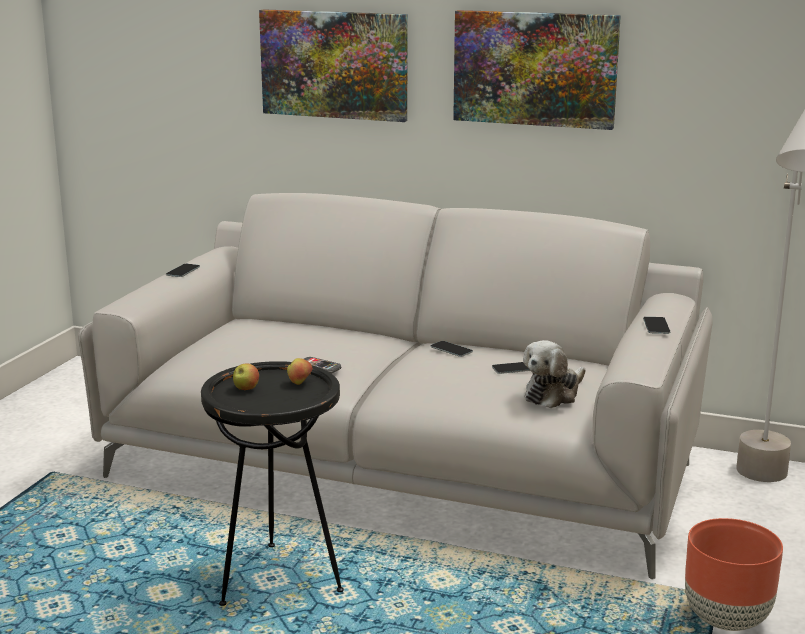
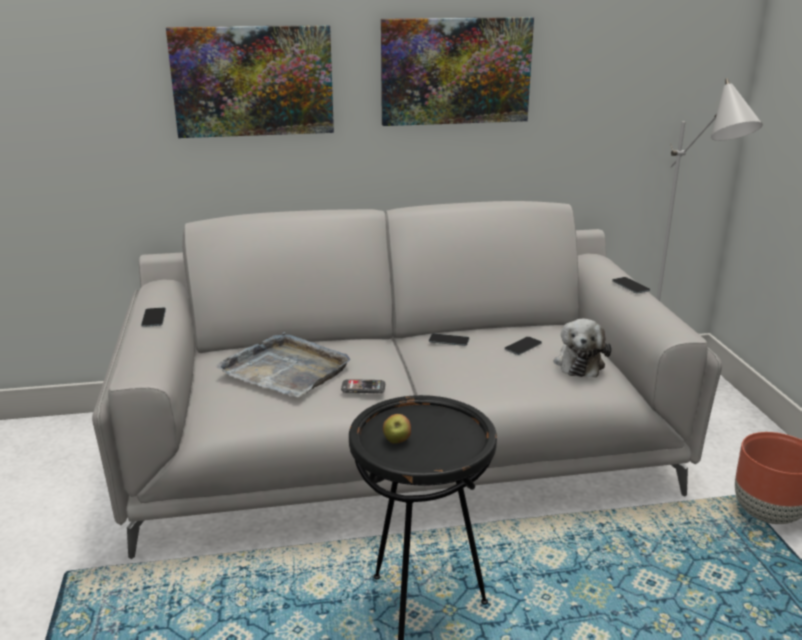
camera: 30 degrees left, 5 degrees up
(274, 340) = (286, 369): none -> grey tray
(300, 383) = (437, 419): apple -> none

